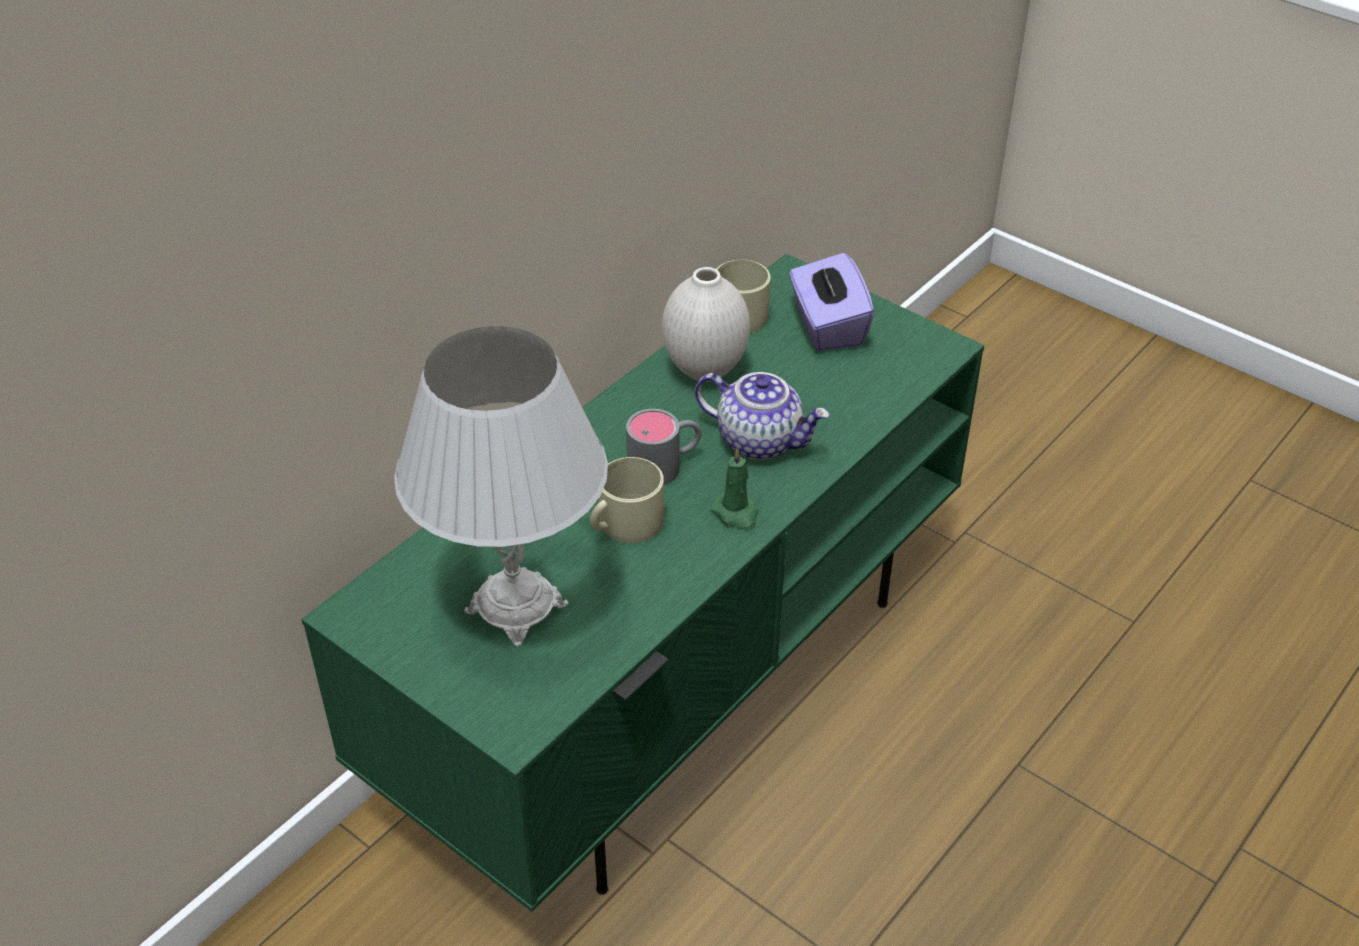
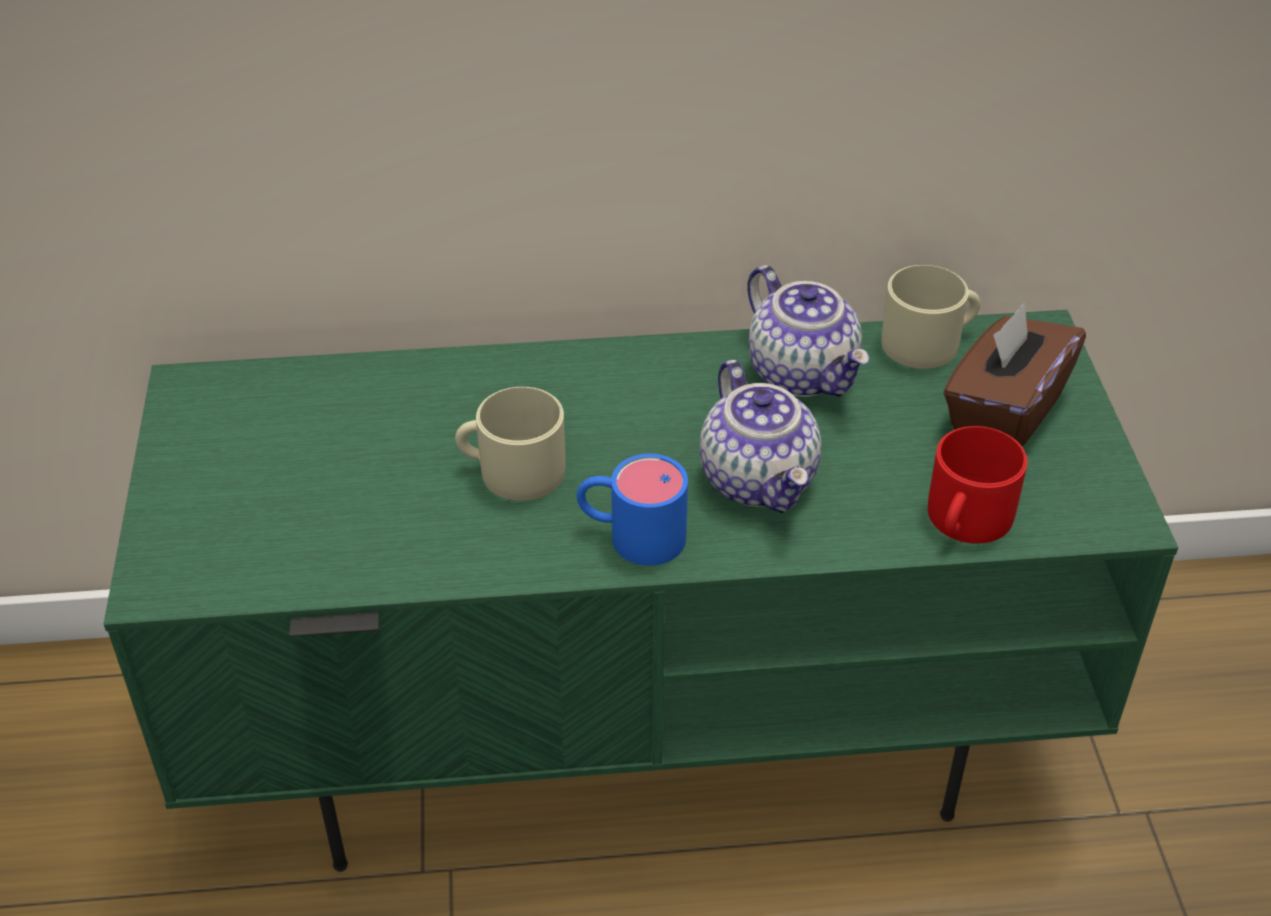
camera: 45 degrees right, 0 degrees up
(516, 607) = (313, 477): white table lamp -> none
(665, 465) = (630, 440): grey mug -> none
(704, 369) = (804, 373): white vase -> teapot
(736, 513) = (631, 535): green candle -> blue mug
(827, 326) = (1004, 411): purple tissue box -> brown tissue box
(881, 394) = (965, 520): none -> red mug

